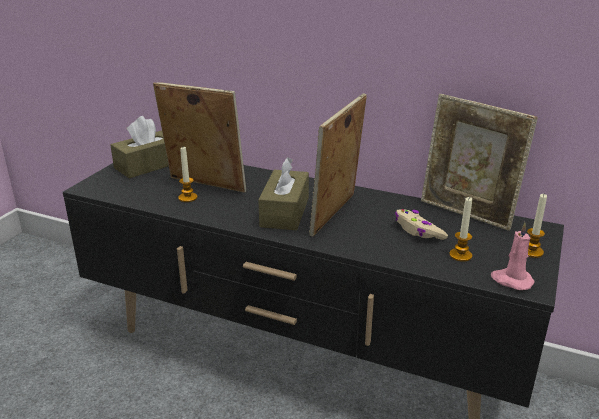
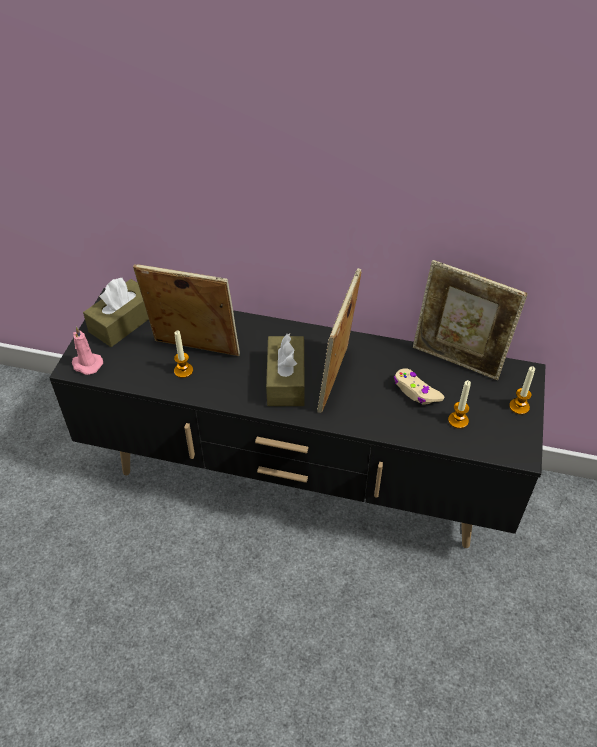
camera: 10 degrees left, 20 degrees up
(511, 280) = (504, 447): pink candle -> pink candle (86, 364)

